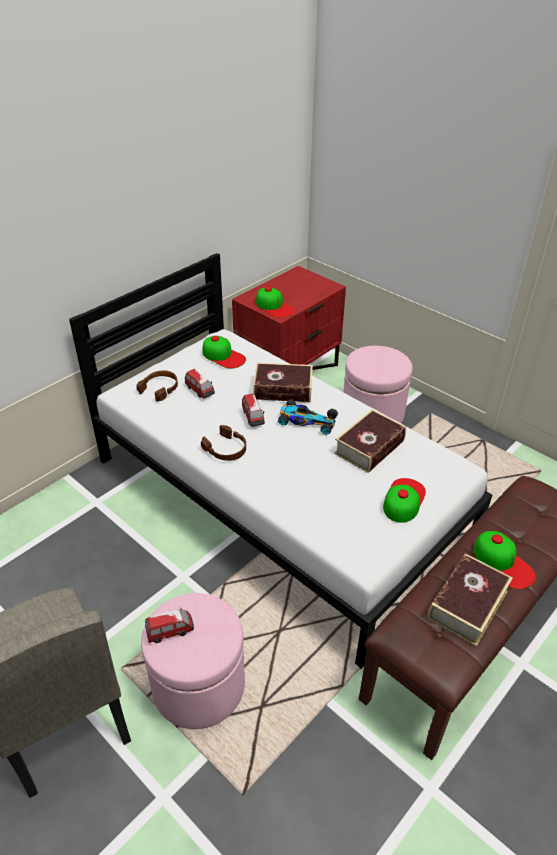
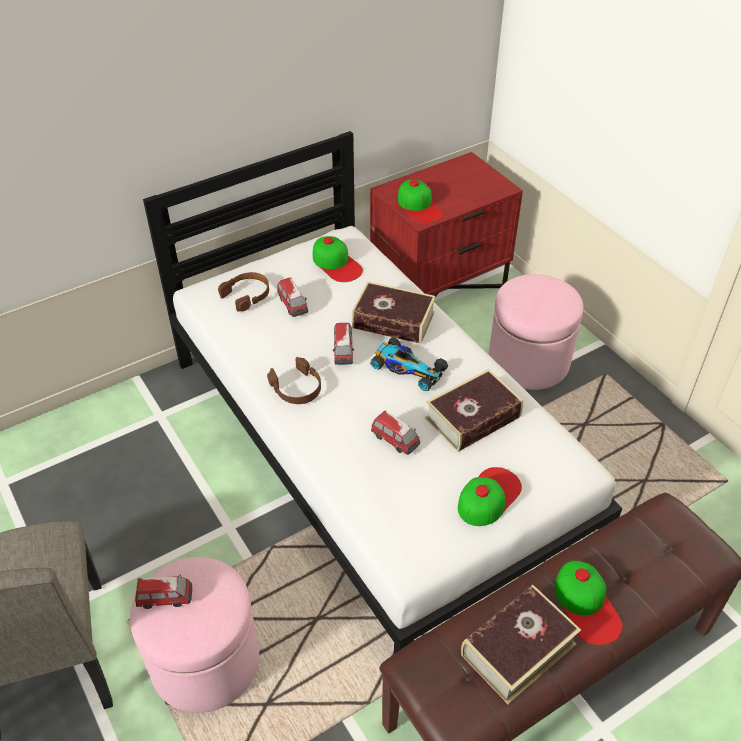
camera: 15 degrees right, 5 degrees up
(318, 473) = (395, 440): none -> toy car

